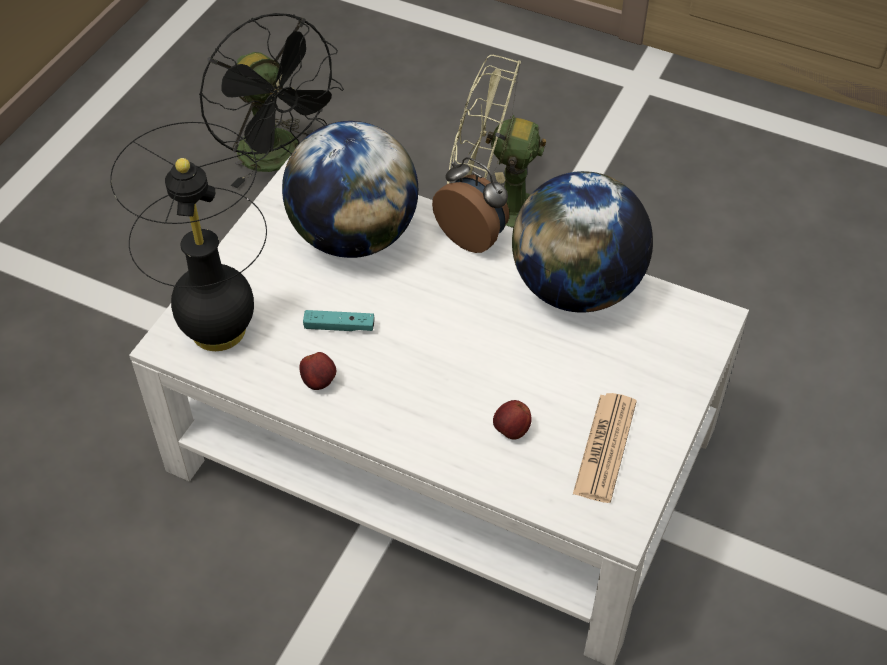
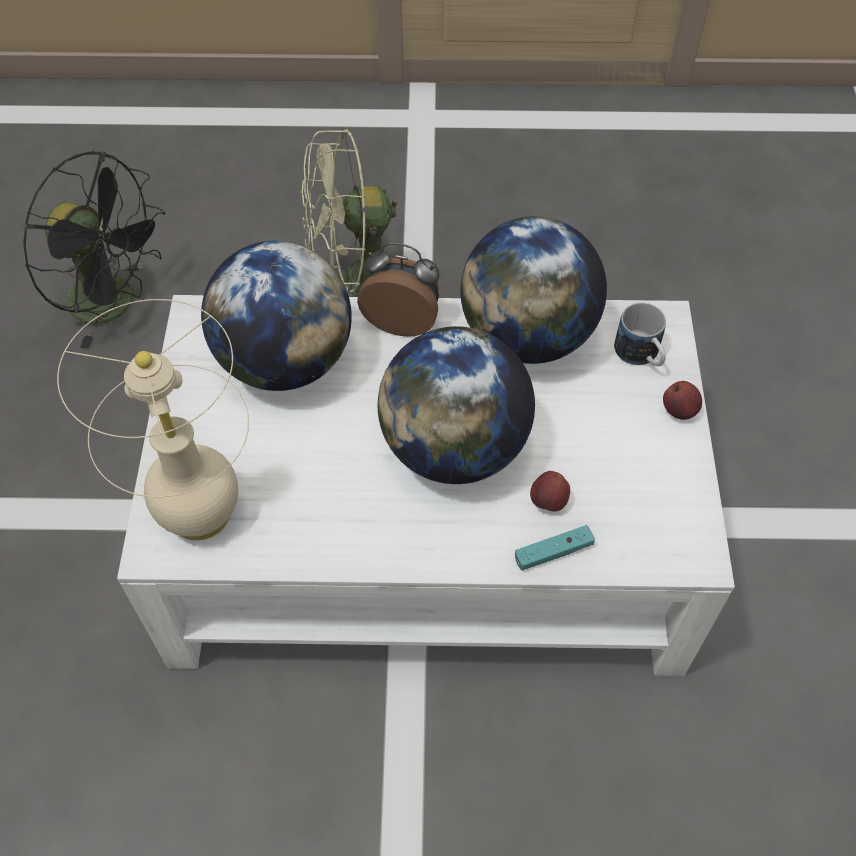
camera: 25 degrees left, 5 degrees up
(218, 329) = (200, 512): black table lamp -> beige table lamp
(319, 382) = (336, 527): apple -> apple (679, 411)
(339, 327) = (323, 461): turquoise game controller -> turquoise game controller (553, 552)
(455, 357) = (454, 448): none -> globe
(605, 448) = (641, 484): newspaper -> none
(672, 341) = (641, 356): none -> mug

